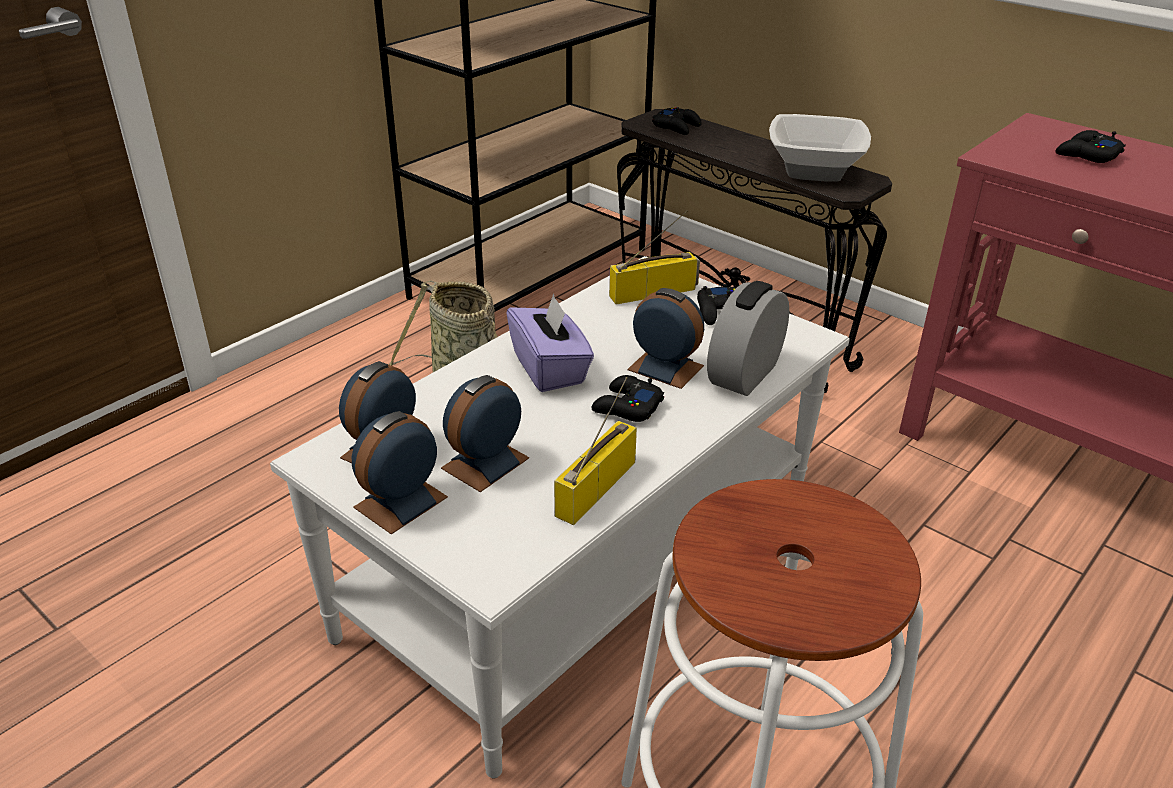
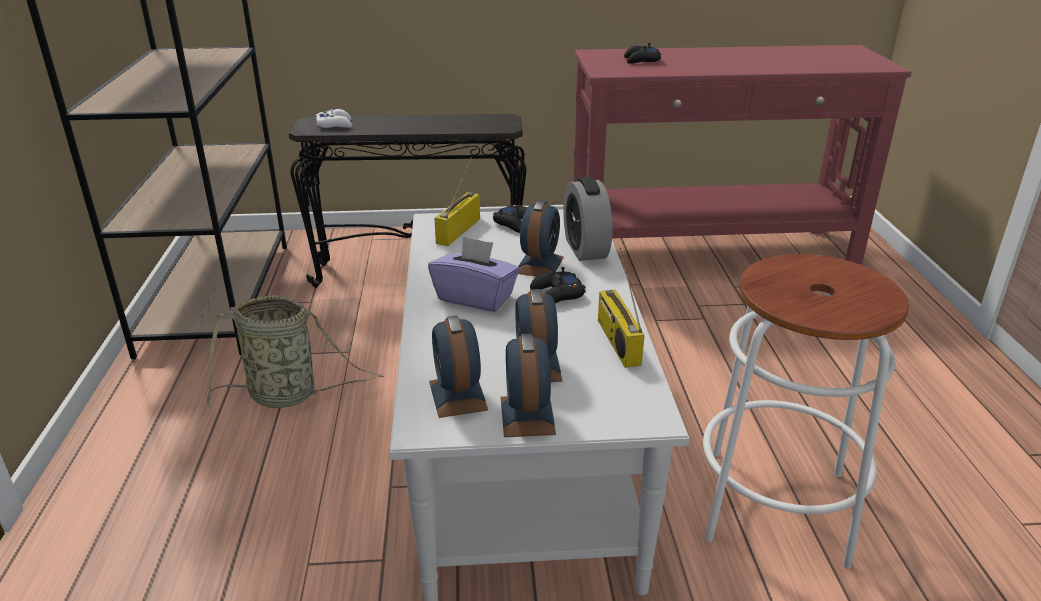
camera: 45 degrees left, 5 degrees down
(665, 368) = (539, 265): alarm clock -> alarm clock turned 120 degrees clockwise
(677, 127) = (335, 124): black game controller -> white game controller
(813, 169) = (466, 122): bowl -> none

